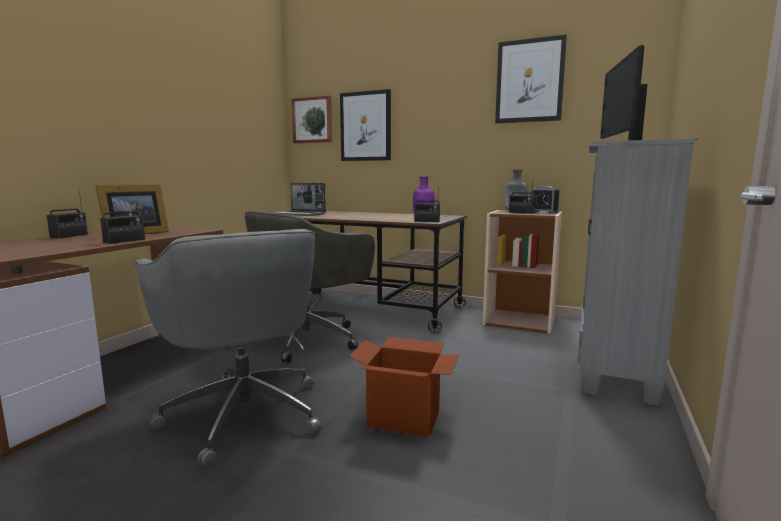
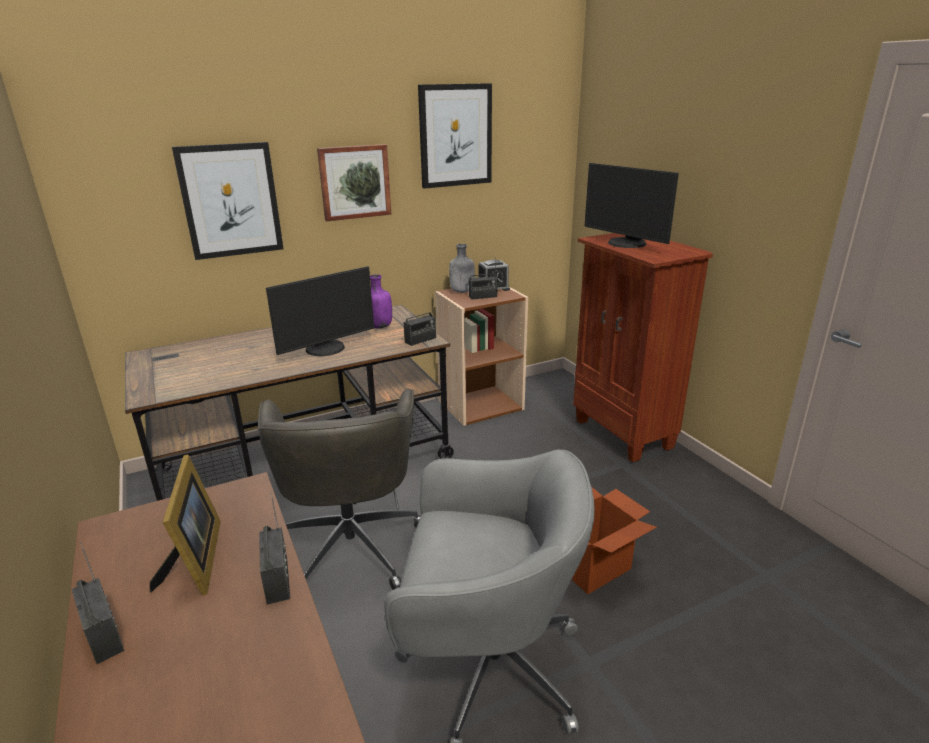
camera: 50 degrees left, 15 degrees up
(300, 214) = (198, 373): laptop -> none
(312, 120) = (114, 194): picture -> picture (354, 182)
(370, 217) = (326, 349): none -> monitor
(614, 376) = (621, 435): grey cabinet -> brown cabinet

